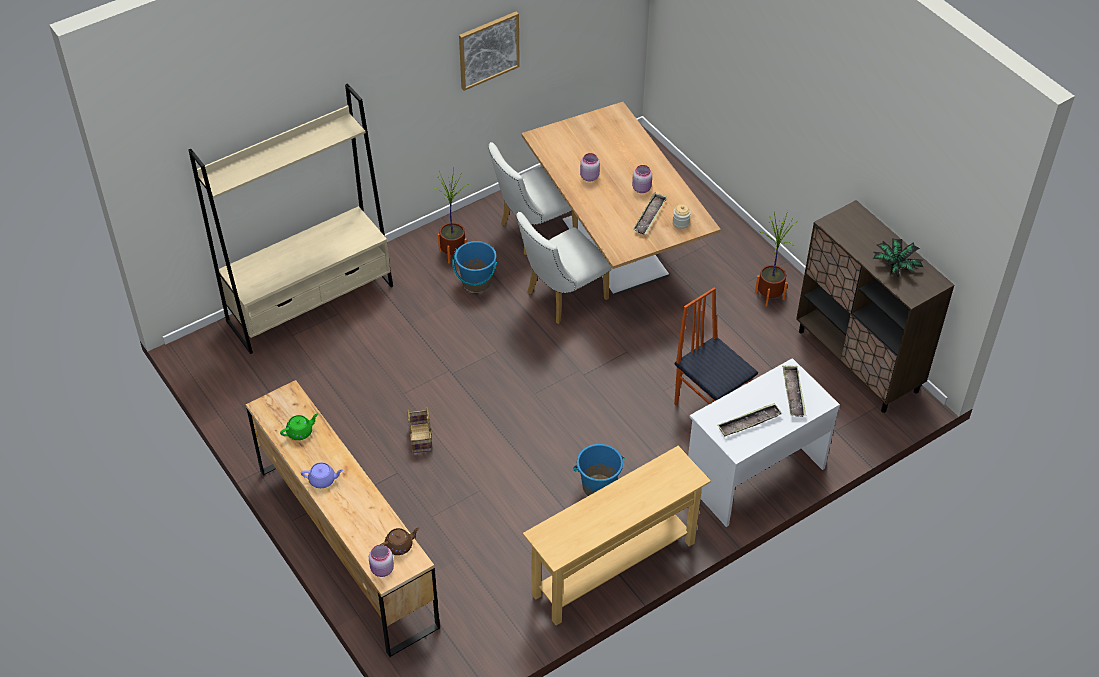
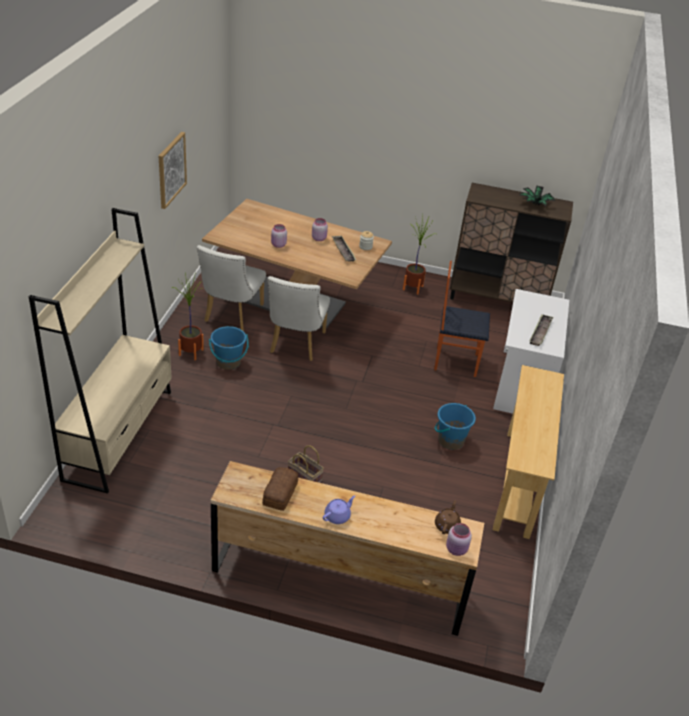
camera: 45 degrees left, 10 degrees down
(300, 432) = (279, 494): green teapot -> bread
(793, 393) = (541, 306): tray -> none

